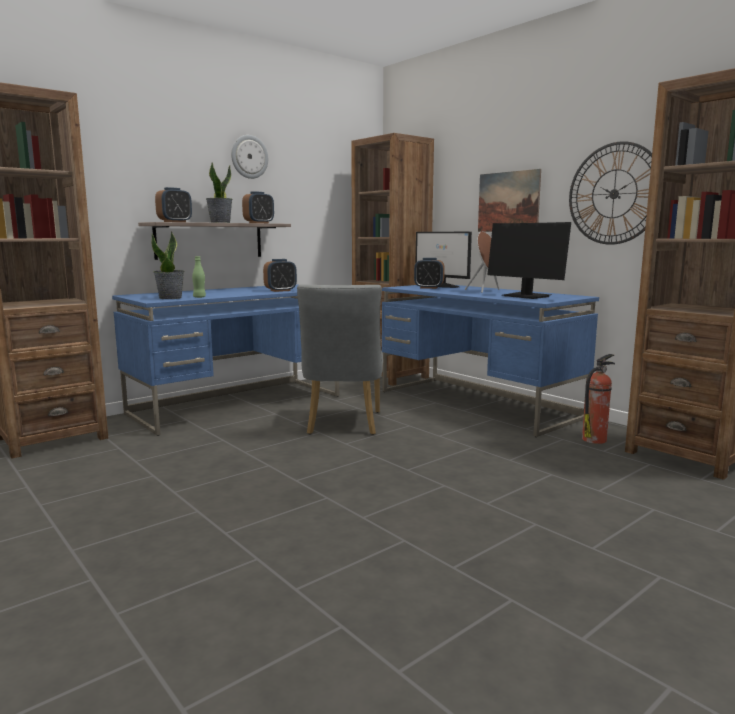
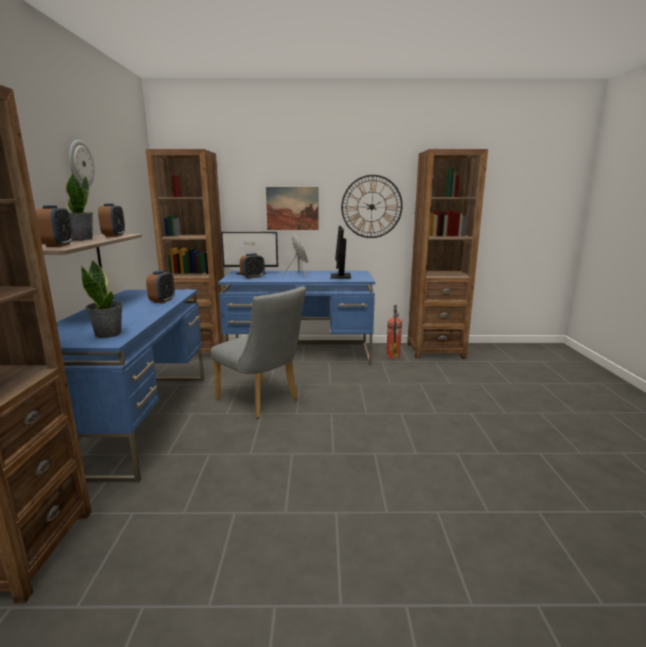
camera: 50 degrees left, 5 degrees up
(199, 297) = (133, 326): green bottle -> none
(526, 296) = (340, 276): monitor -> monitor turned 90 degrees clockwise

